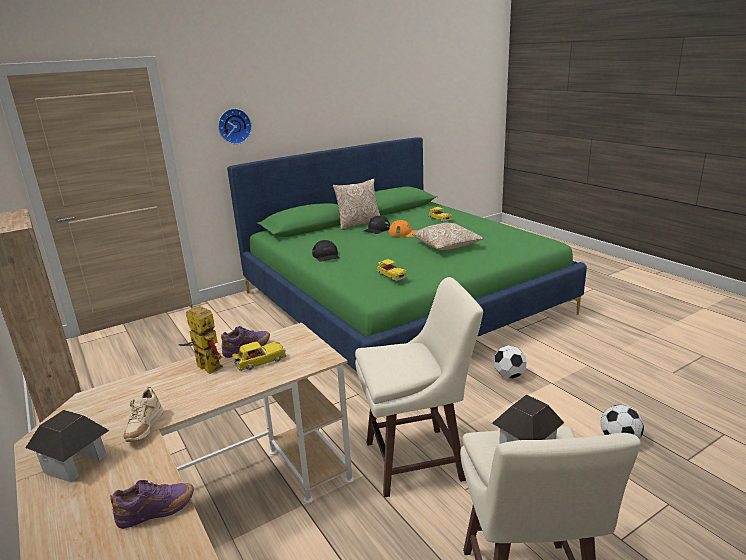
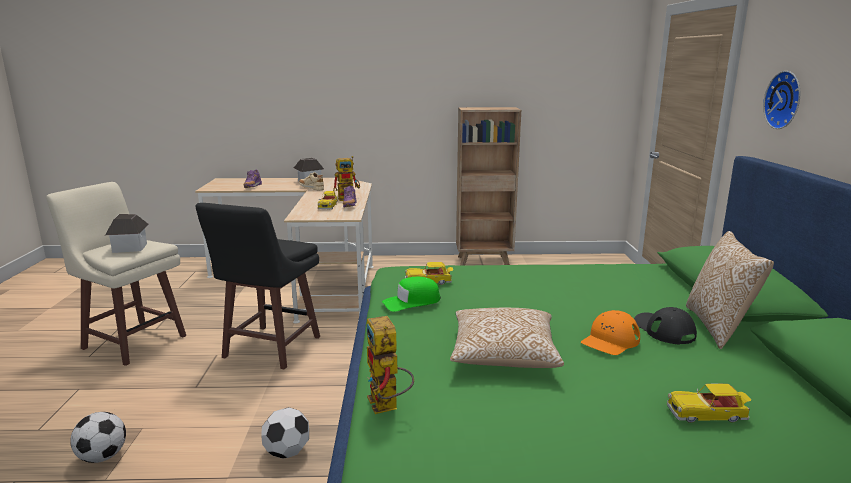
camera: 120 degrees right, 5 degrees down
(326, 256) = (556, 275): black cap -> none
(417, 461) = (270, 348): beige stool -> black stool
(425, 272) = (411, 302): none -> green cap
(521, 250) = (388, 407): none -> toy robot

